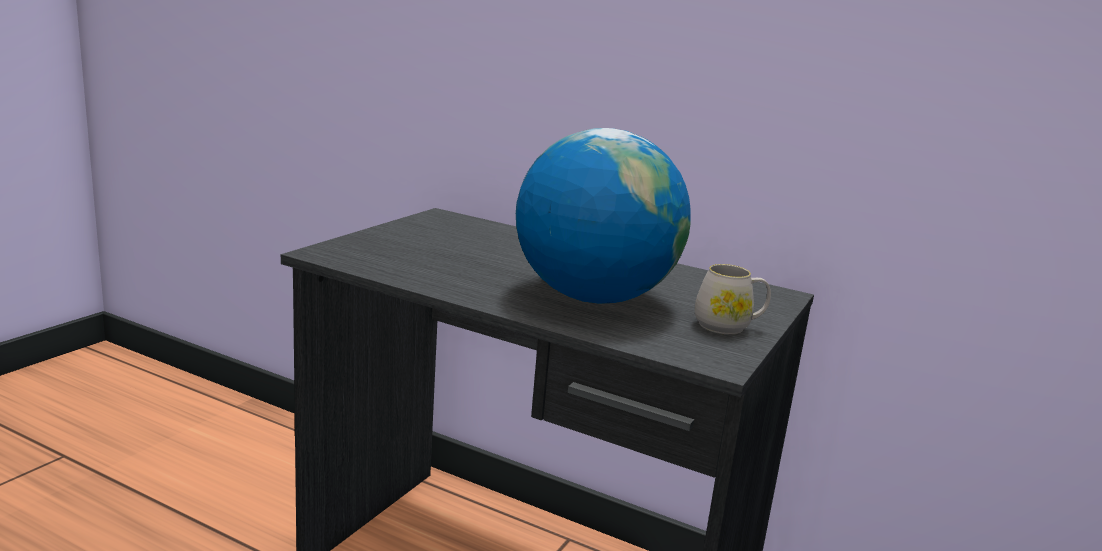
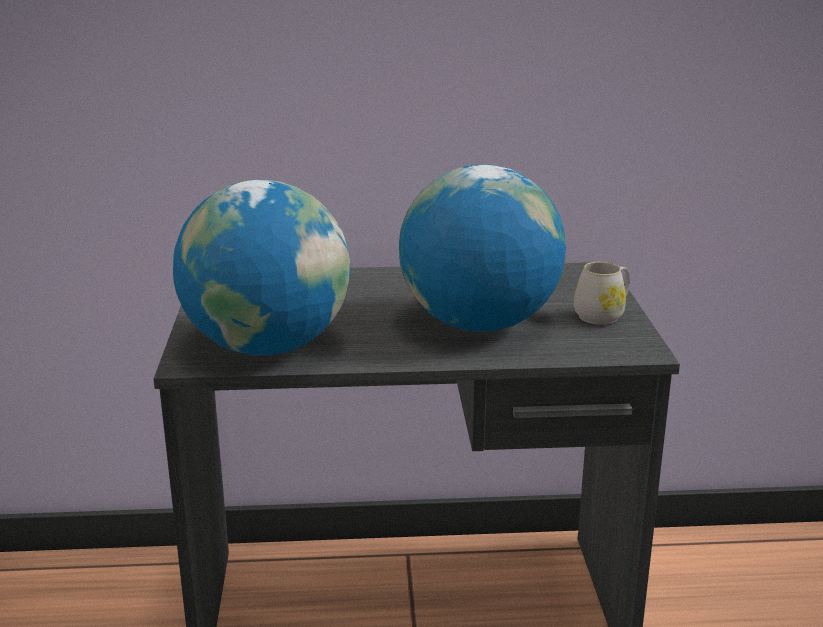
camera: 30 degrees left, 5 degrees up
(393, 261) = (268, 347): none -> globe

